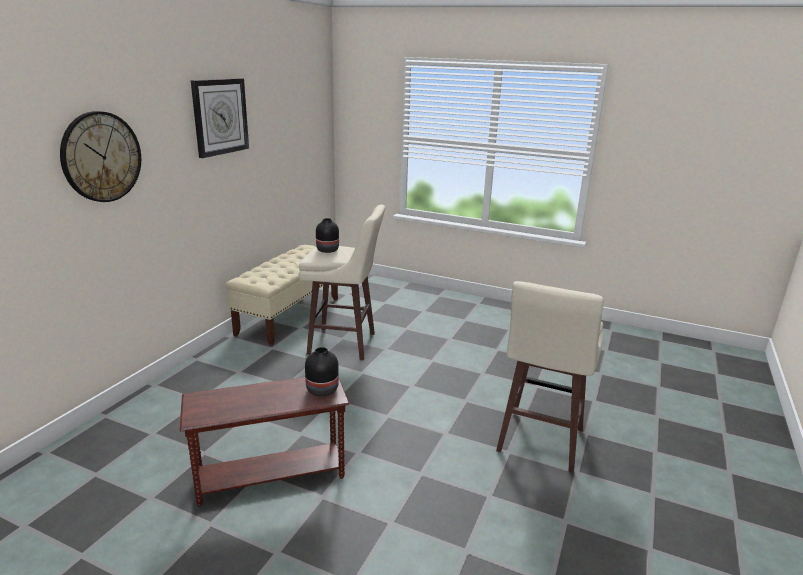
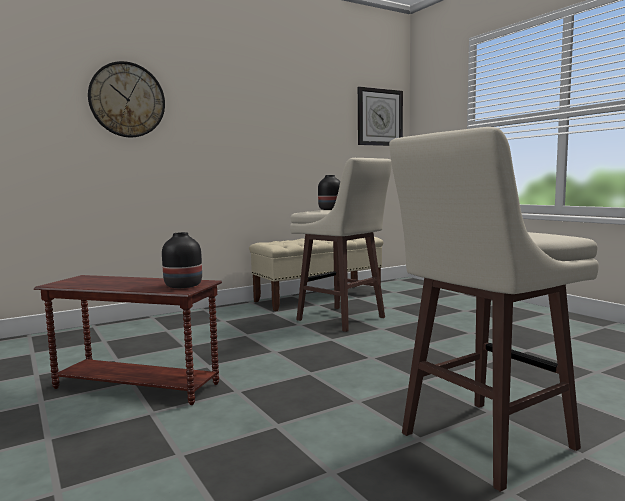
camera: 35 degrees right, 15 degrees down
(220, 116) = (259, 90): wall clock -> wall clock (379, 117)

